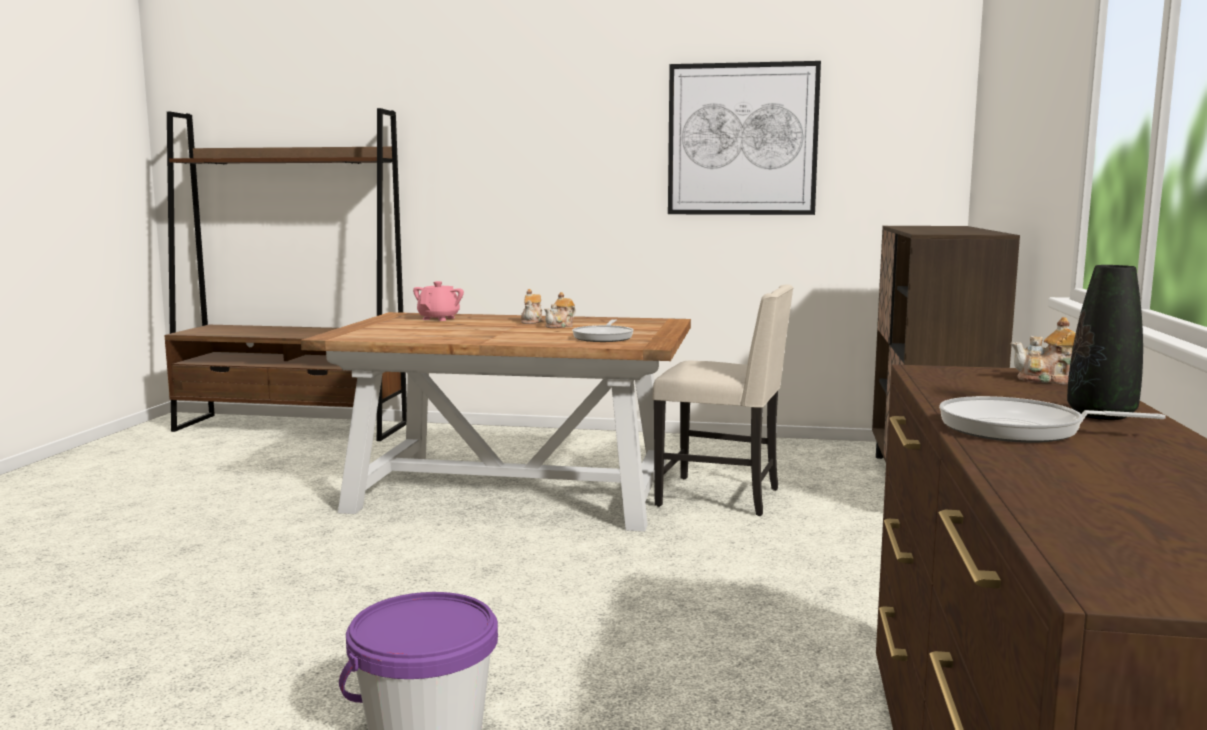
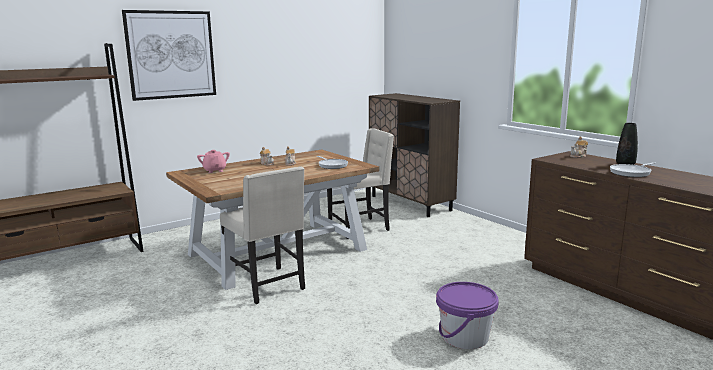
camera: 45 degrees left, 5 degrees up
(388, 527) = (268, 286): none -> beige chair
(742, 139) = (299, 57): picture -> picture (171, 55)

